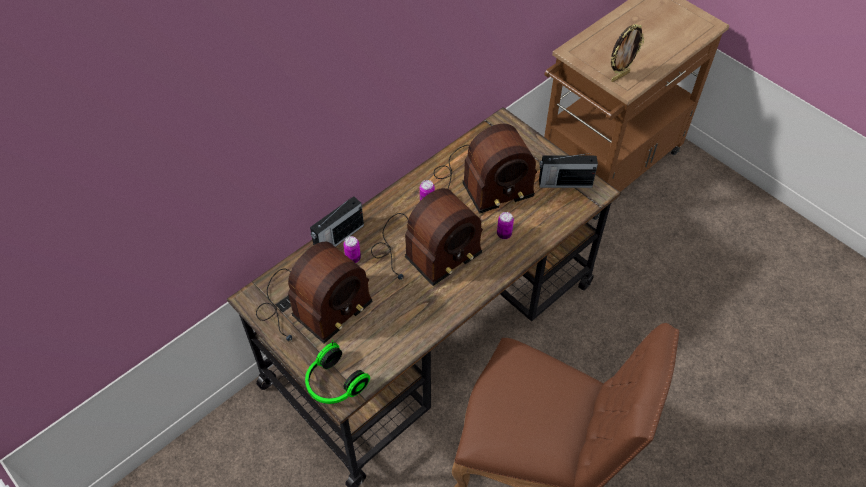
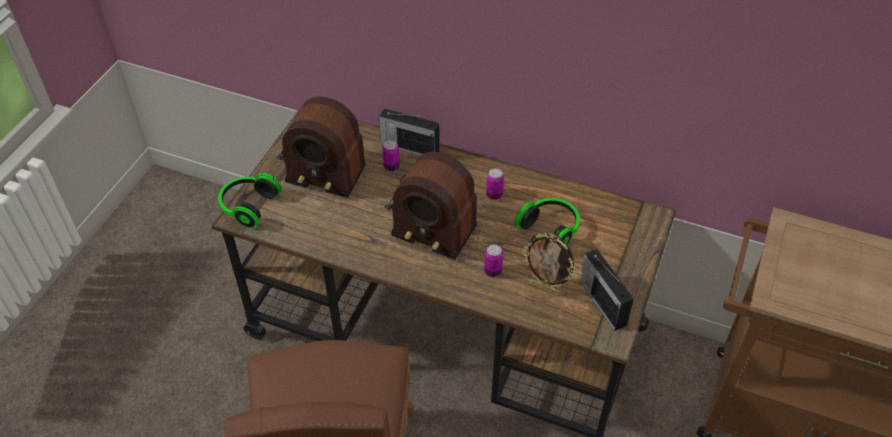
camera: 65 degrees right, 5 degrees down
(481, 182) = (551, 229): radio -> headphones
(619, 76) = (788, 284): picture frame -> picture frame (546, 288)

